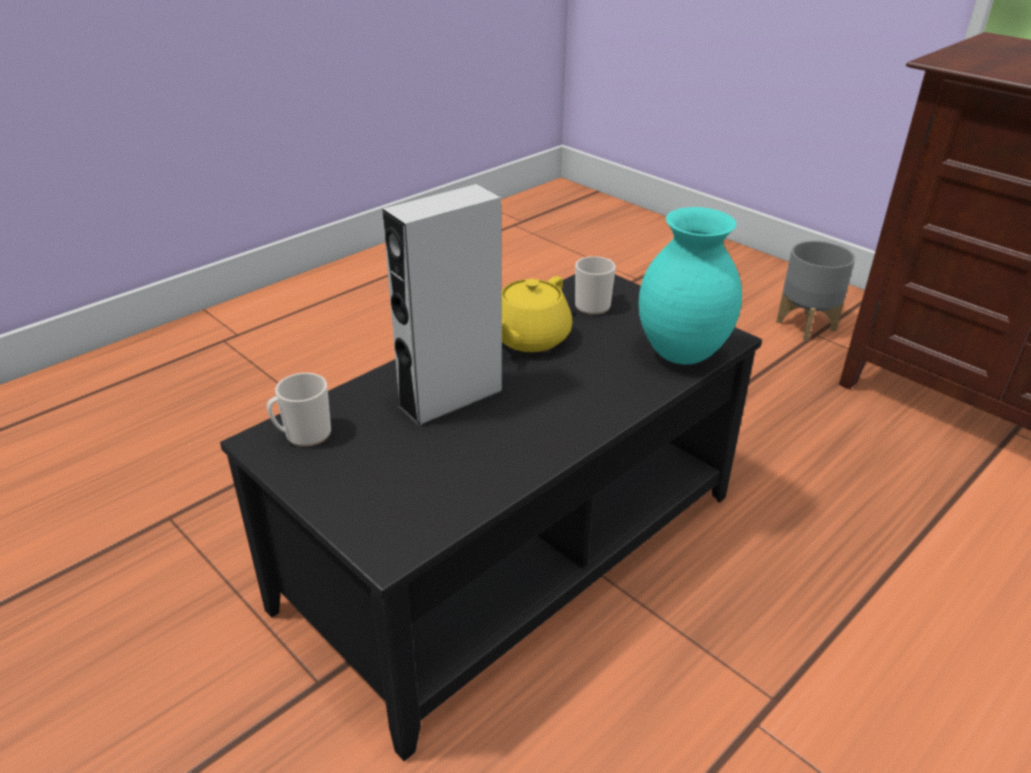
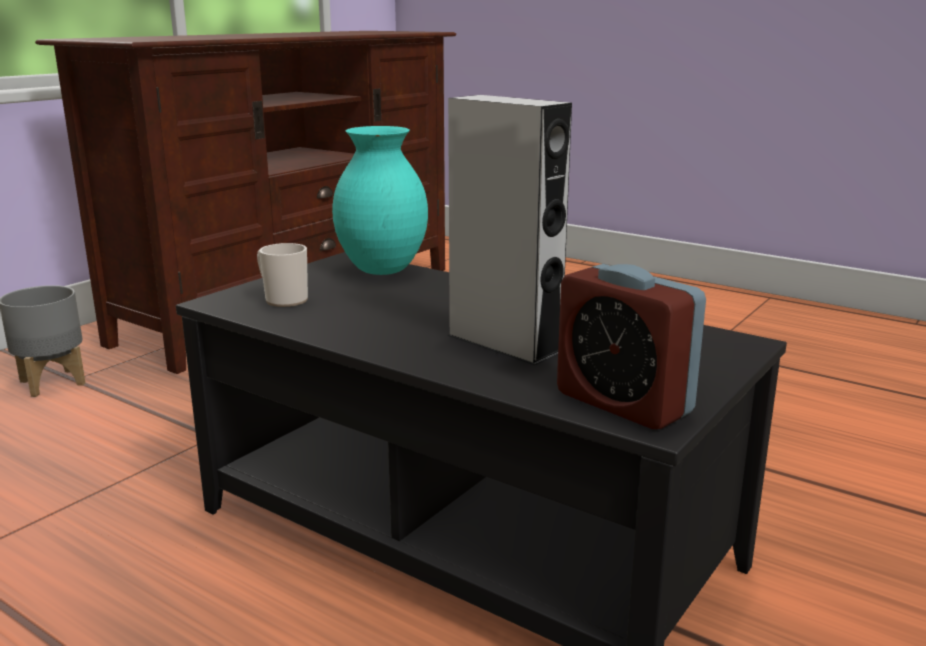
camera: 100 degrees left, 15 degrees down
(303, 435) = (623, 403): mug -> alarm clock
(529, 338) = (366, 321): yellow teapot -> none

